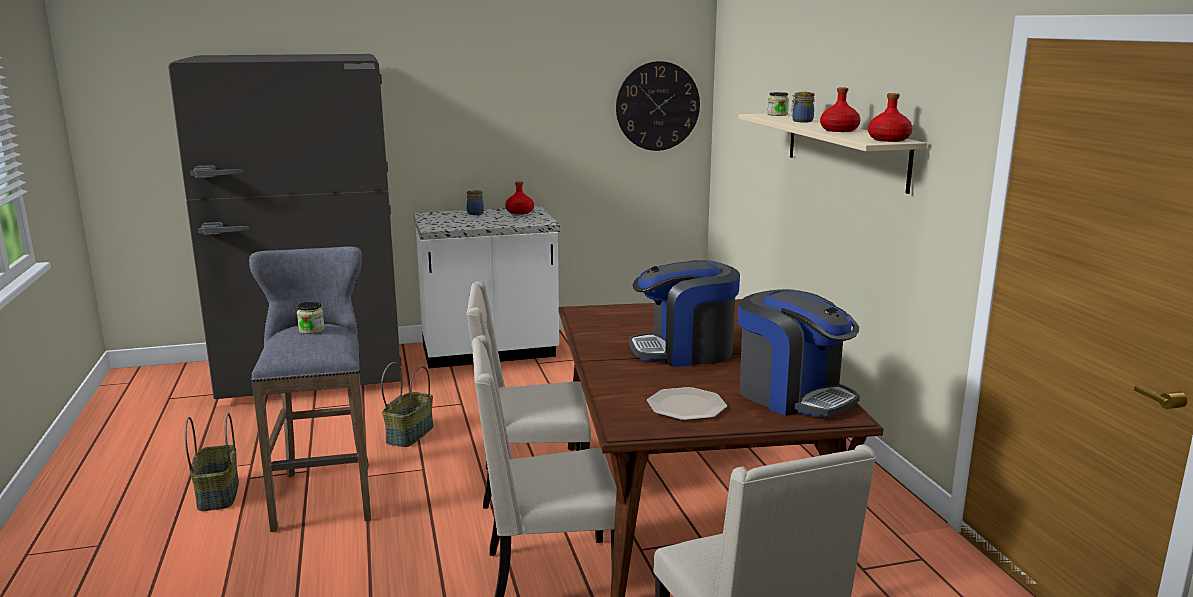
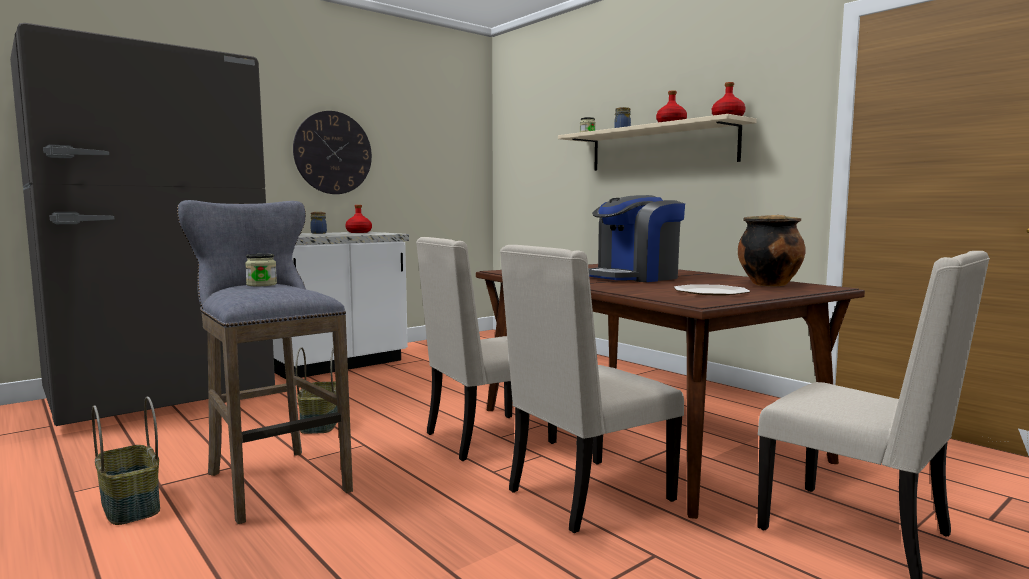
camera: 25 degrees left, 10 degrees down
(657, 106) = (455, 153): wall clock -> wall clock (333, 153)
(793, 395) = (768, 284): coffee machine -> cooking pot

